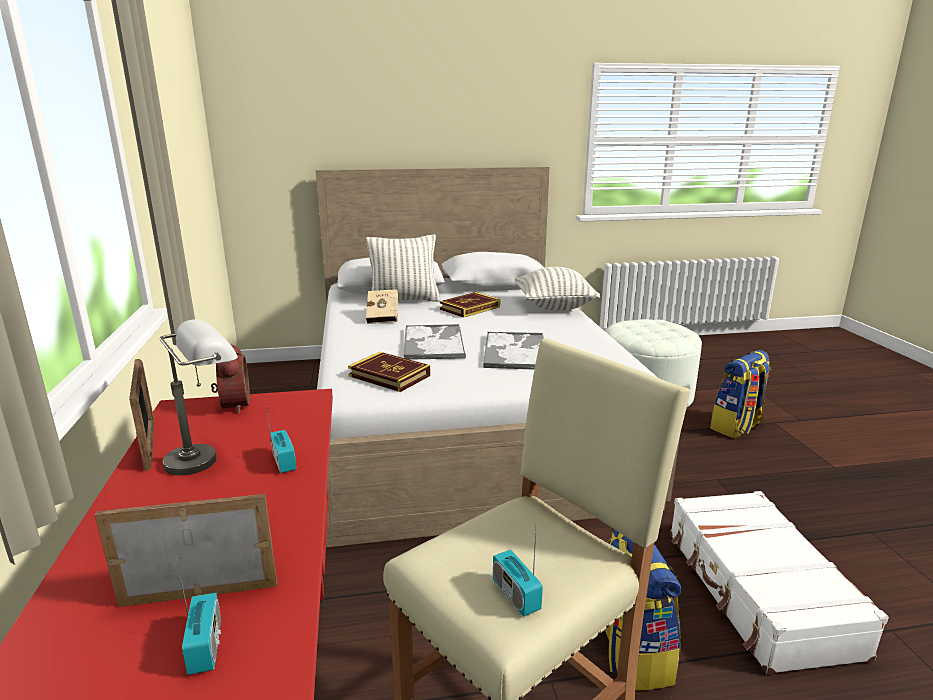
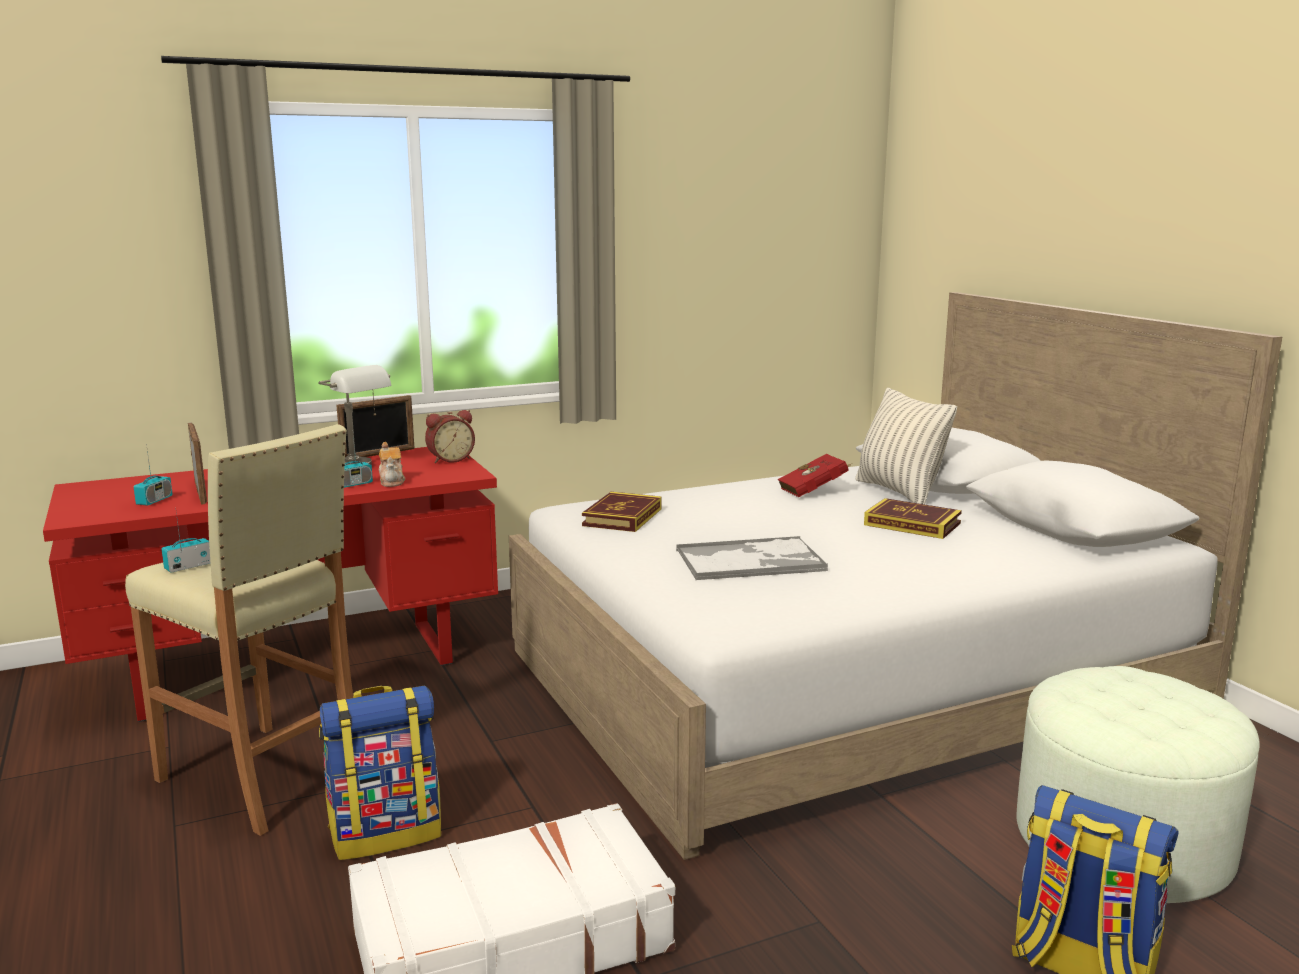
camera: 75 degrees right, 5 degrees down
(205, 646) = (154, 500): radio -> radio turned 45 degrees counterclockwise
(294, 438) = (392, 481): none -> teapot
(383, 317) = (815, 491): beige book -> red book
(433, 342) = (744, 522): tray -> none
(554, 307) = (995, 570): pillow -> none

